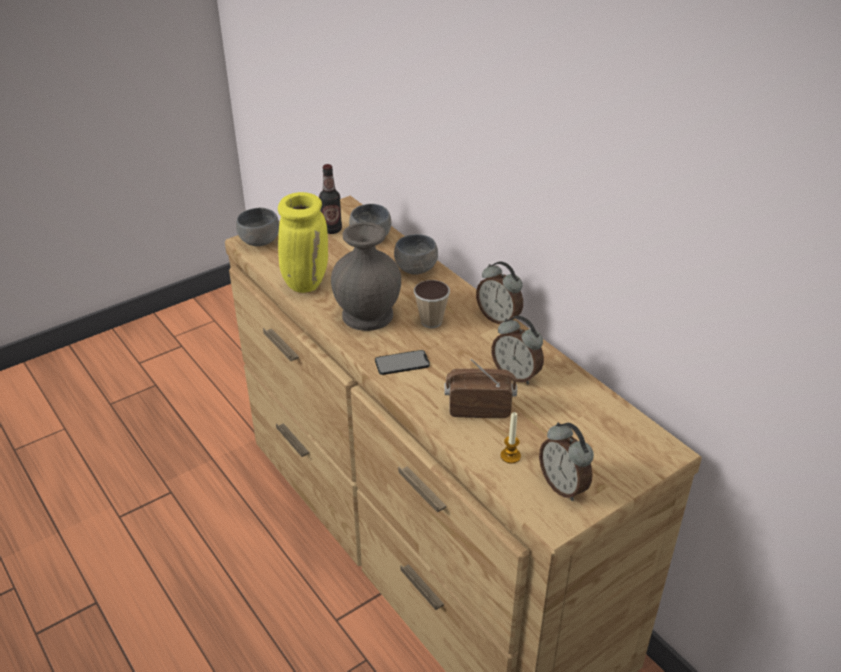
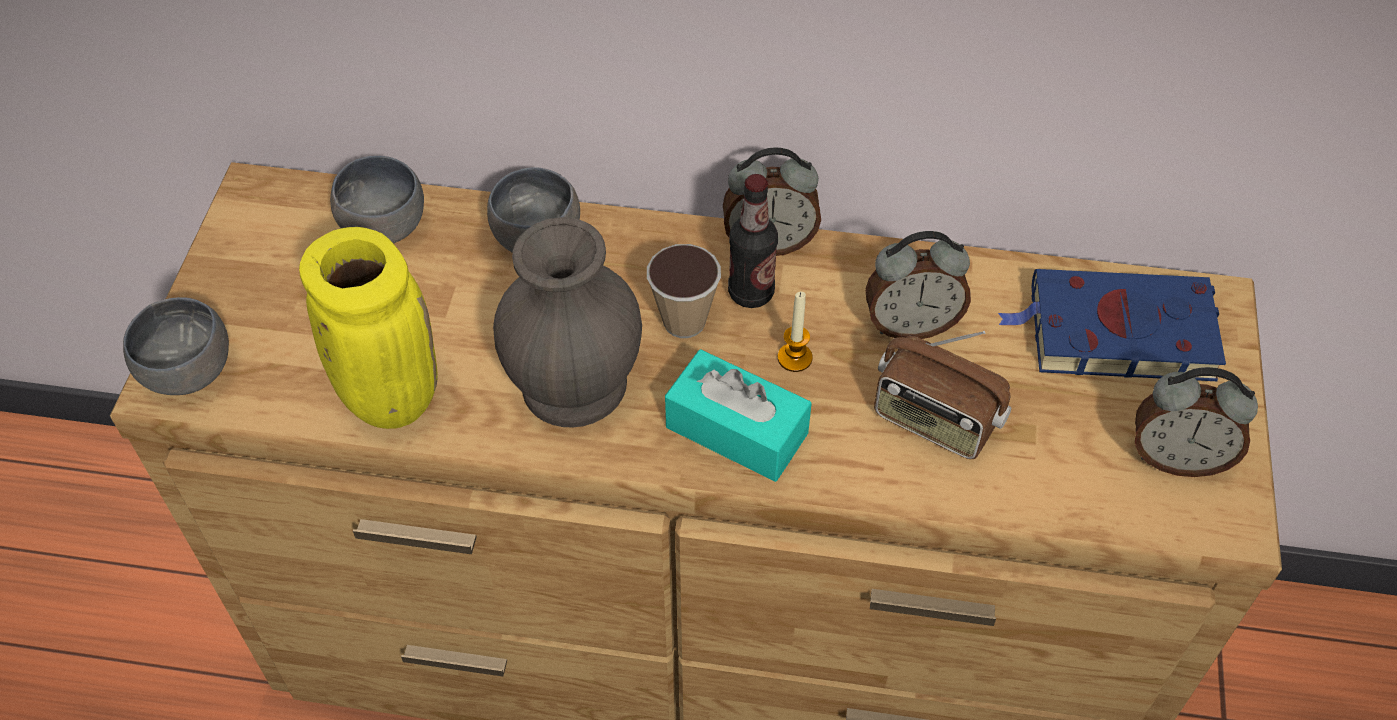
camera: 45 degrees left, 15 degrees up
(331, 229) = (293, 256): bottle -> bottle (751, 293)
(402, 363) = (736, 430): phone -> turquoise tissue box
(479, 408) = (934, 421): radio -> radio turned 105 degrees counterclockwise
(510, 456) = (1065, 467): candle -> candle (794, 358)
(601, 431) = (1115, 333): none -> blue book

